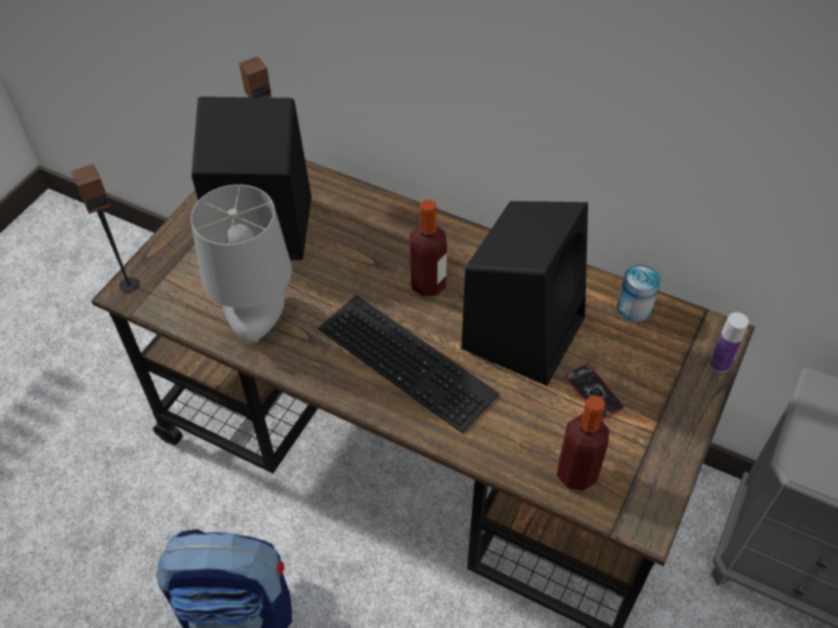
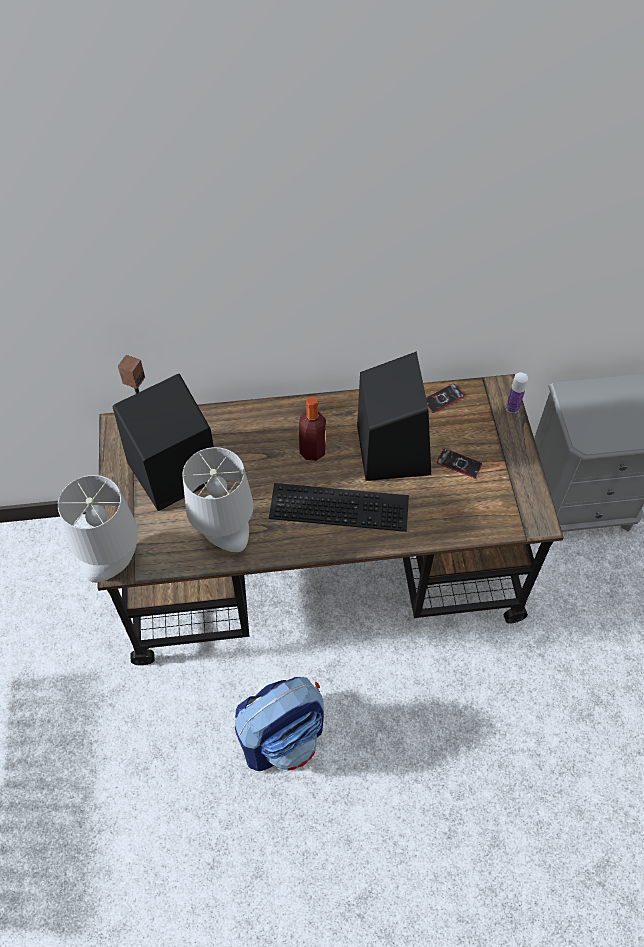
camera: 35 degrees left, 5 degrees up
(129, 284) = (114, 562): speaker -> grey table lamp
(577, 473) = (485, 516): bottle -> none
(634, 307) = (443, 398): can -> phone

